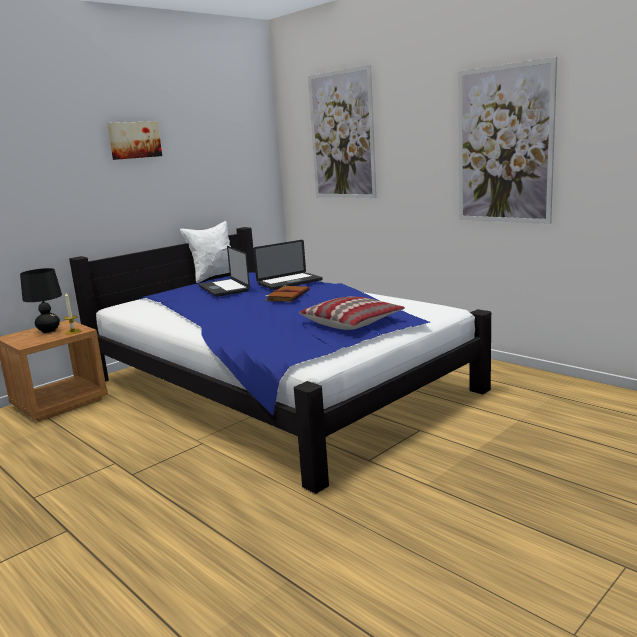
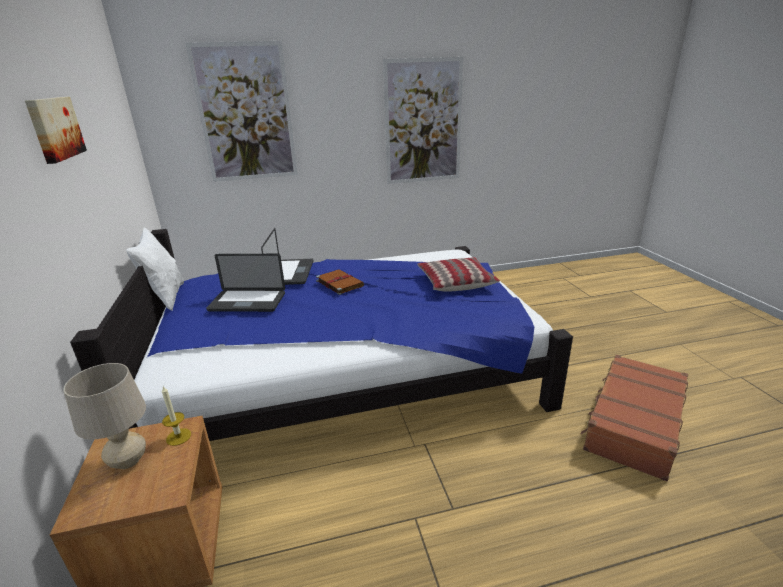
camera: 60 degrees left, 10 degrees up
(49, 331) = (128, 461): black table lamp -> beige table lamp
(333, 546) = (633, 423): none -> brown suitcase

